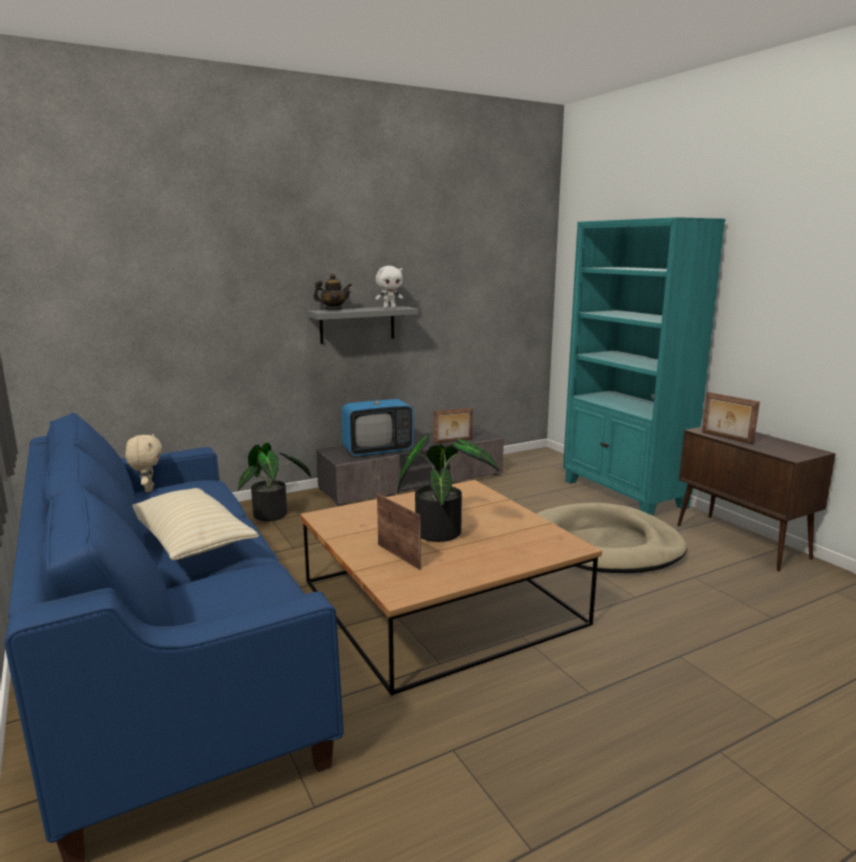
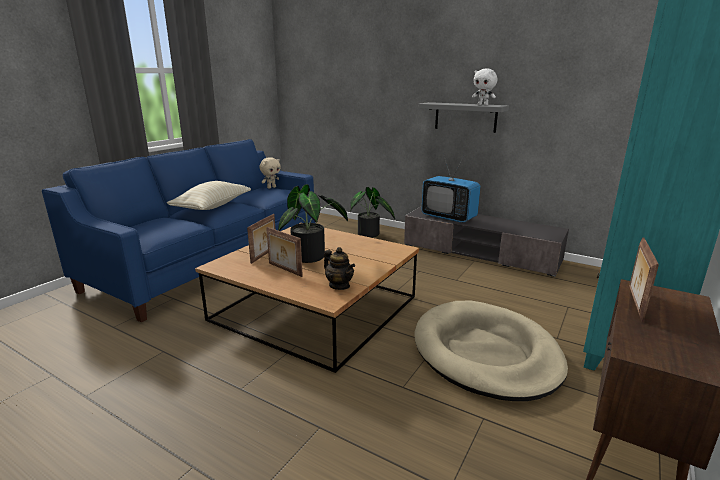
camera: 60 degrees right, 5 degrees up
(333, 310) = (441, 103): teapot -> teapot (339, 285)
(453, 441) = (513, 230): picture frame -> picture frame (284, 270)

